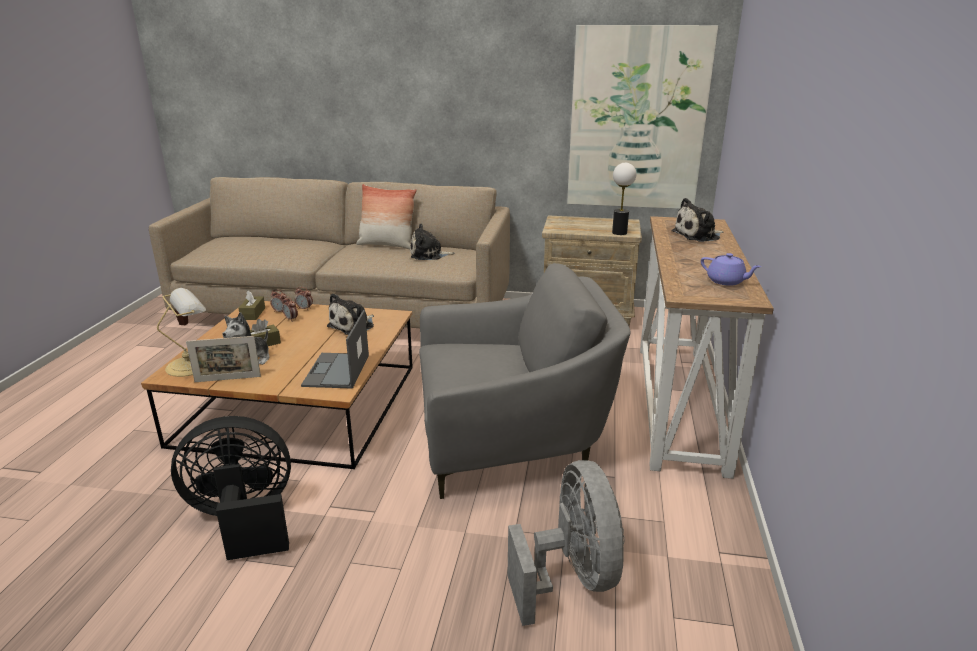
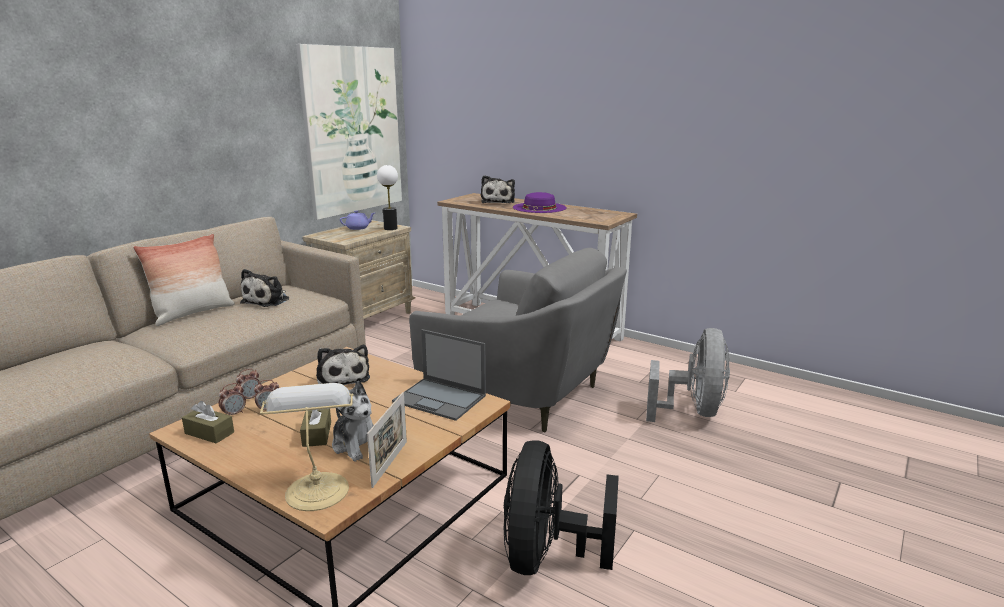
camera: 65 degrees left, 5 degrees down
(511, 439) = (522, 393): grey armchair -> grey armchair turned 105 degrees clockwise
(571, 577) = (692, 411): grey fan -> grey fan turned 90 degrees clockwise
(702, 256) = (539, 207): none -> purple hat
(726, 281) = (589, 212): purple teapot -> purple teapot (358, 228)

